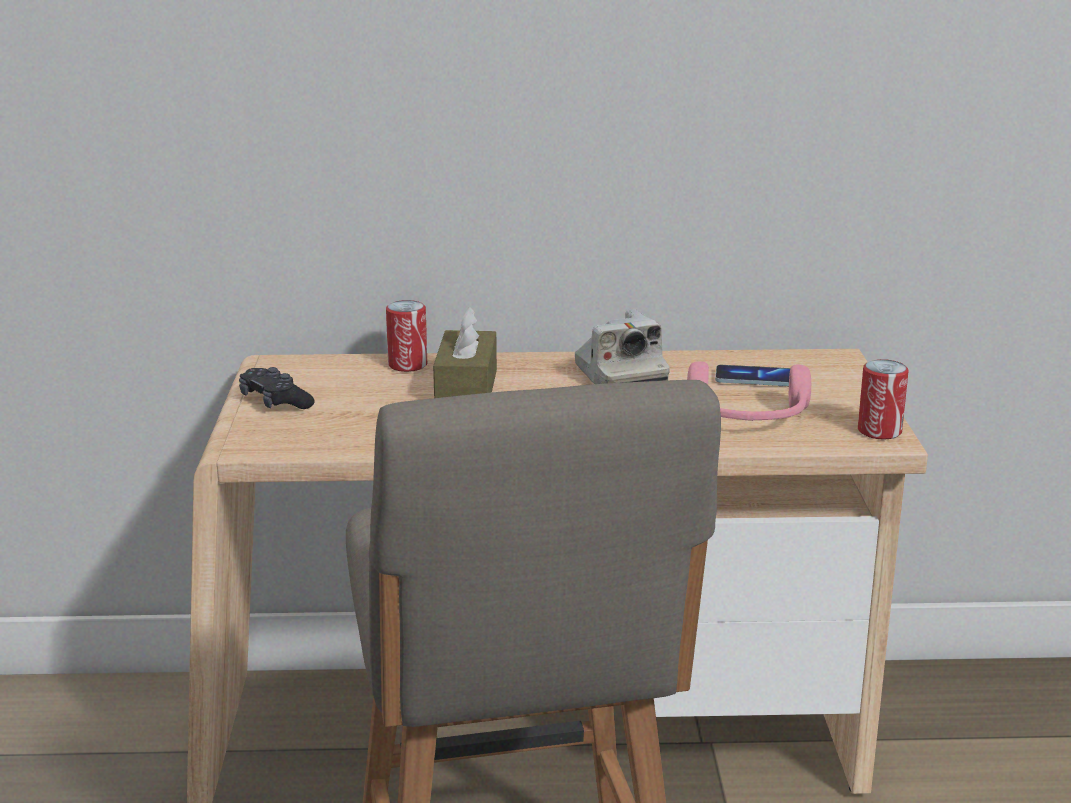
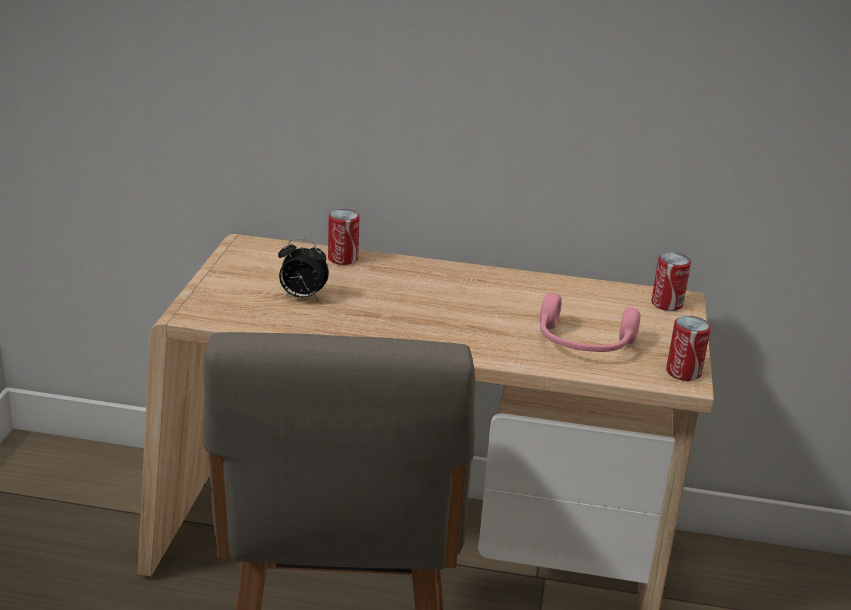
camera: 10 degrees right, 5 degrees up
(275, 402) = (231, 277): black game controller -> none
(377, 412) = (302, 297): none -> alarm clock
(466, 388) = (377, 285): brown tissue box -> none
(620, 376) = (500, 292): camera -> none
(755, 379) = (606, 309): phone -> none
(823, 365) = (667, 304): none -> can

